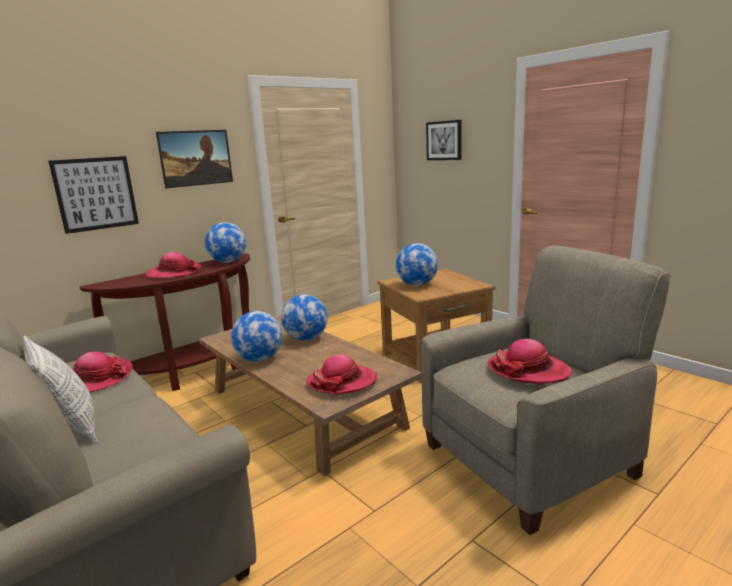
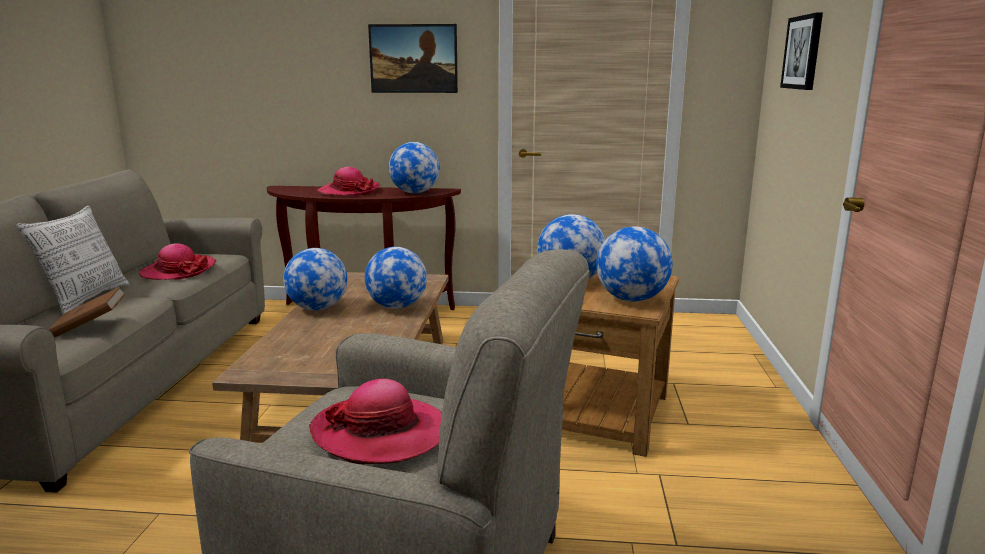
camera: 45 degrees right, 0 degrees up
(96, 194) = (299, 90): picture -> none
(160, 434) = (90, 327): none -> brown book
(342, 382) = (306, 360): hat -> none
(463, 282) = (631, 299): none -> globe

